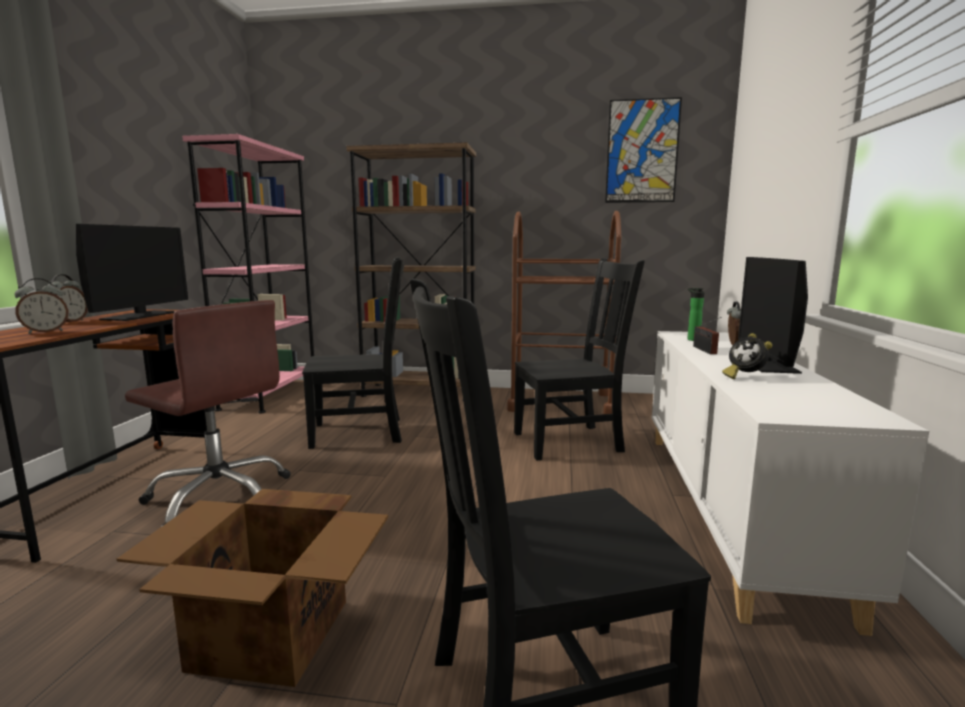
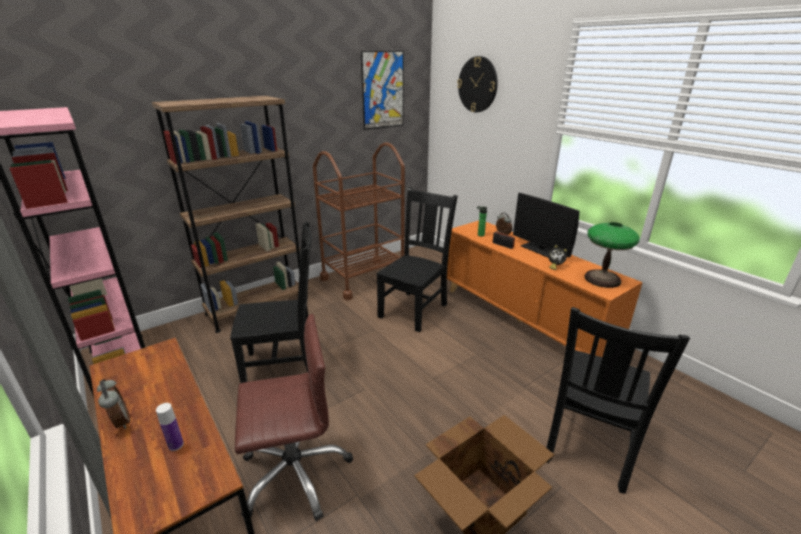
camera: 45 degrees left, 15 degrees up
(45, 332) = (176, 445): alarm clock -> bottle
(141, 315) = (153, 375): monitor -> none
(361, 432) = (285, 366): black chair -> black chair turned 45 degrees clockwise
(729, 508) = (523, 319): white cabinet -> orange cabinet
(769, 116) = (477, 84): none -> wall clock
(814, 405) = (602, 279): none -> table lamp

